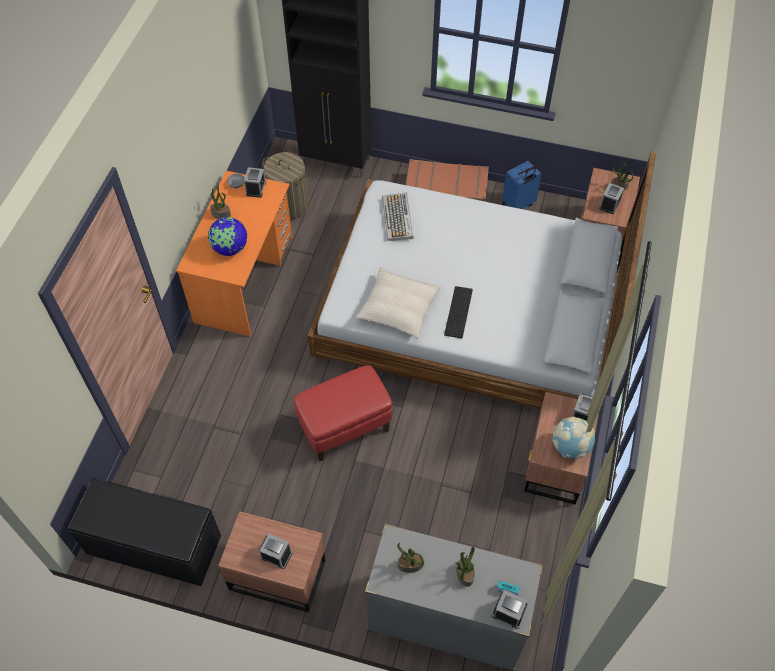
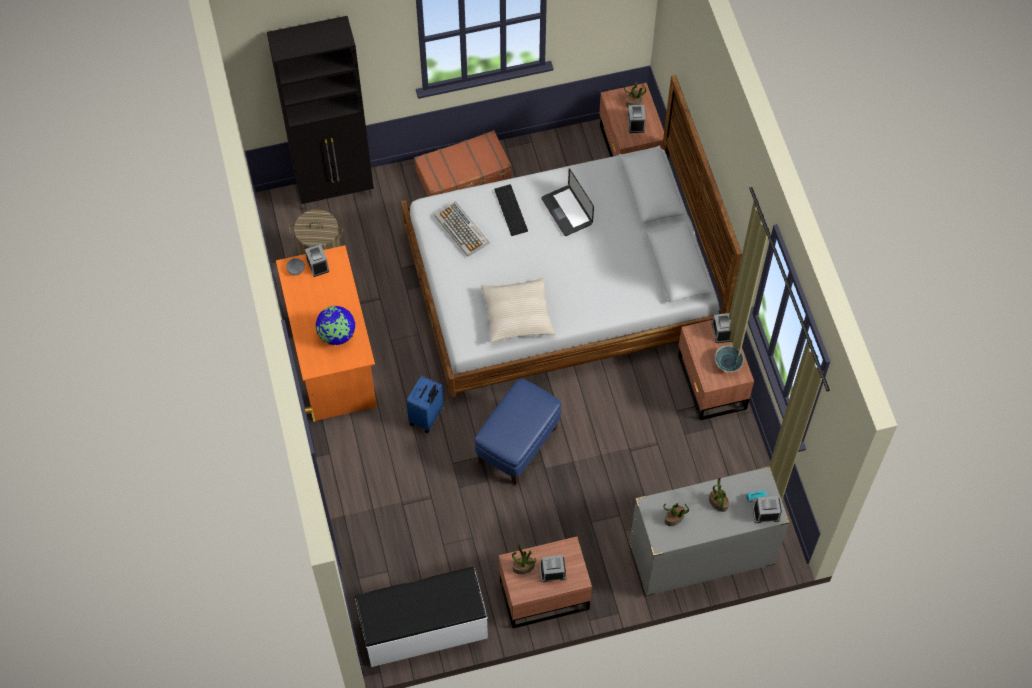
camera: 30 degrees left, 5 degrees up
(153, 545) = (424, 629): black bench -> white bench
(221, 214) = (304, 306): potted plant -> potted plant (523, 567)
(345, 428) = (518, 444): red ottoman -> blue ottoman
(459, 312) = (572, 293): keyboard -> keyboard (512, 210)
(499, 244) = (567, 211): none -> laptop
(518, 205) = (538, 154): blue suitcase -> blue suitcase (427, 417)
(570, 447) = (728, 364): globe -> bowl

